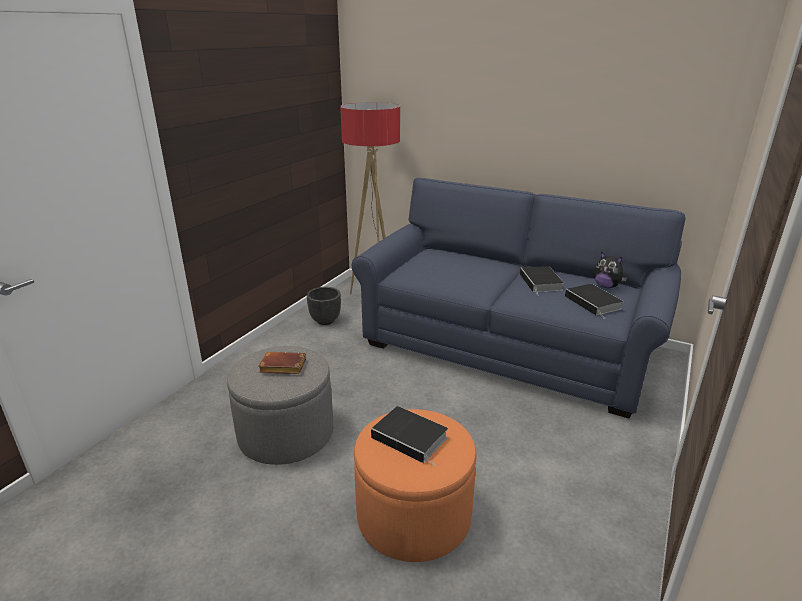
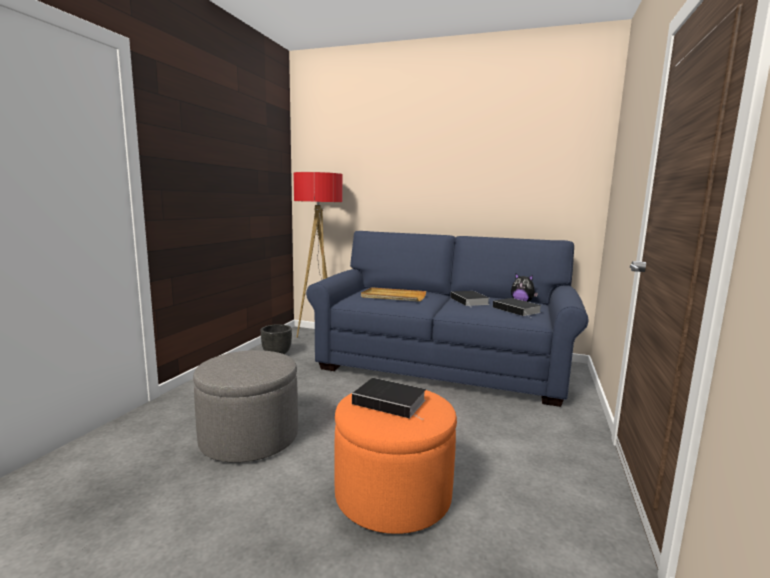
camera: 10 degrees left, 15 degrees down
(281, 367) = (249, 362): brown book -> none
(451, 271) = (393, 297): none -> beige tray

